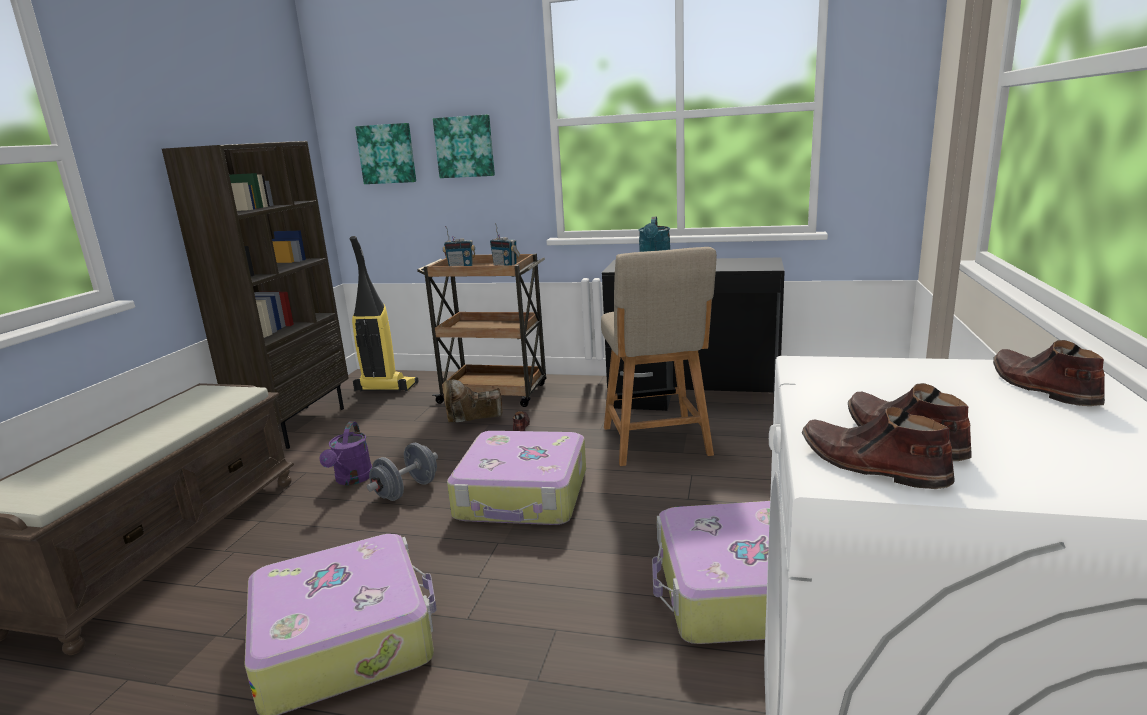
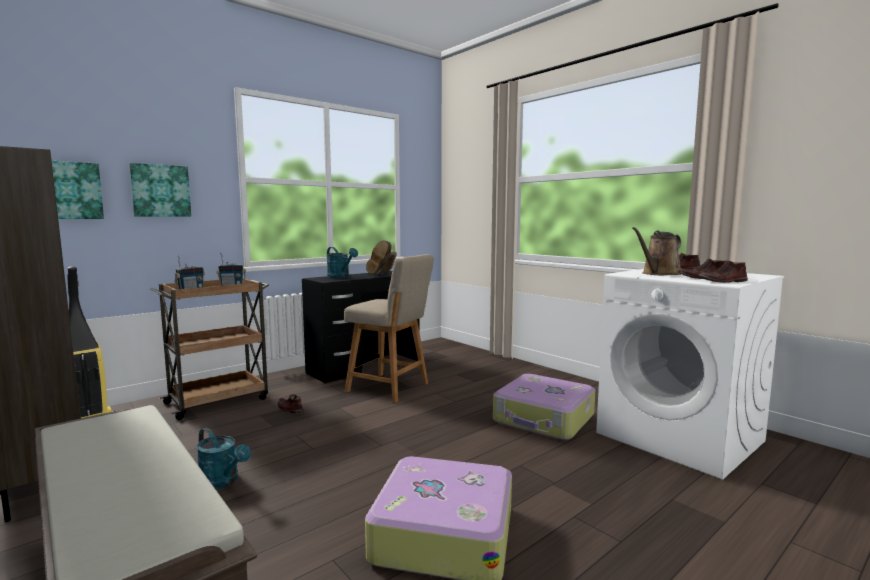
camera: 55 degrees left, 10 degrees down
(352, 479) = (223, 482): purple watering can -> turquoise watering can
(406, 490) = (290, 466): grey dumbbell -> none
(473, 424) = (245, 419): brown boot -> brown boot (382, 274)
(523, 495) = (376, 433): suitcase -> none
(890, 388) = (659, 274): none -> brown watering can

